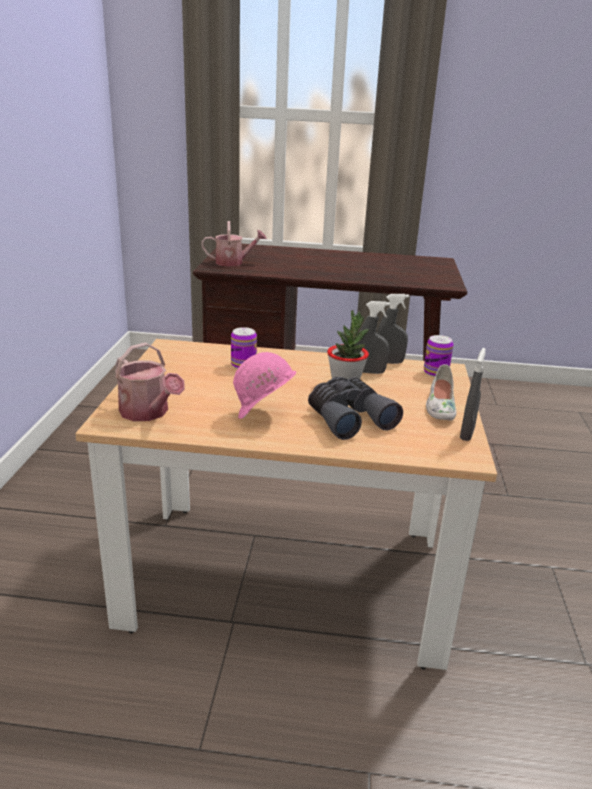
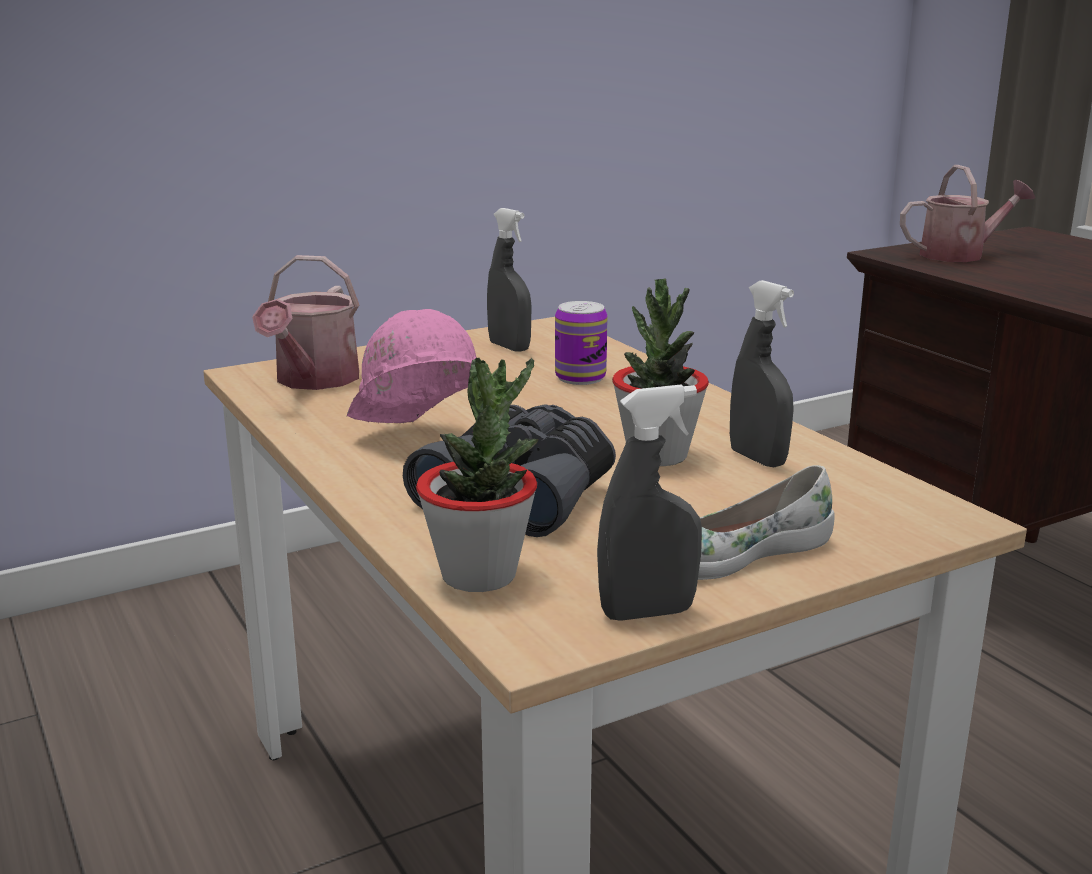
camera: 55 degrees right, 5 degrees down
(233, 262) = (959, 255): watering can -> watering can turned 60 degrees counterclockwise
(389, 362) = (843, 461): grey spray bottle -> grey spray bottle (509, 347)
(411, 449) = (479, 575): none -> potted plant
(435, 372) = (899, 511): can -> none

